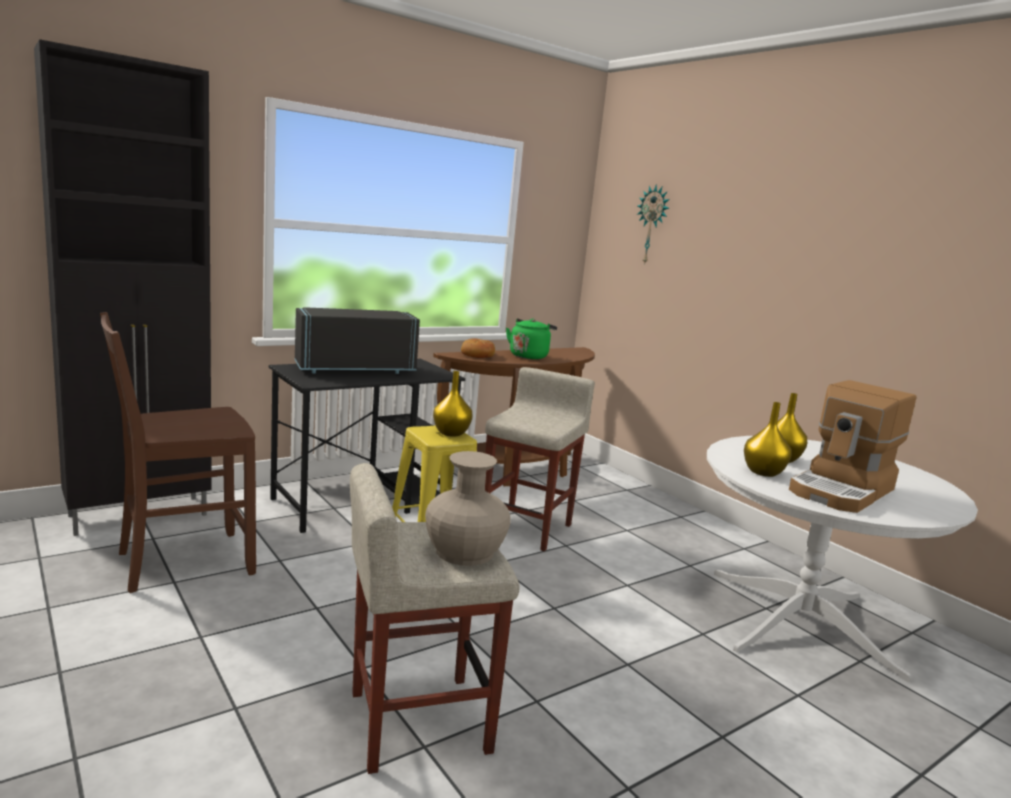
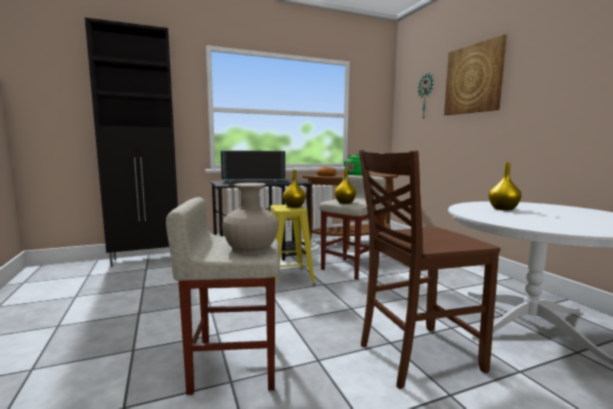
camera: 15 degrees right, 5 degrees down
(182, 562) = (153, 279): brown chair -> brown chair (416, 356)
(736, 219) = (473, 79): none -> picture
(762, 472) = (485, 213): yellow vase -> yellow vase (345, 202)
(843, 491) = (547, 221): coffee machine -> none

